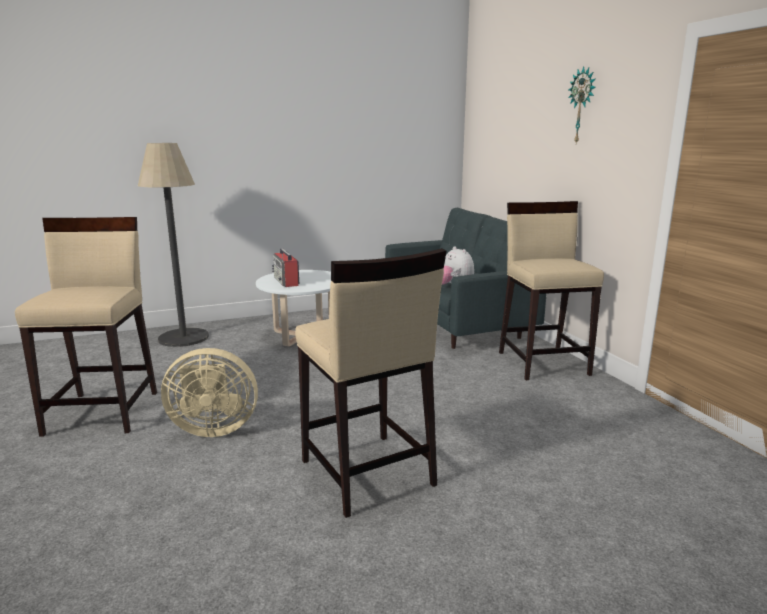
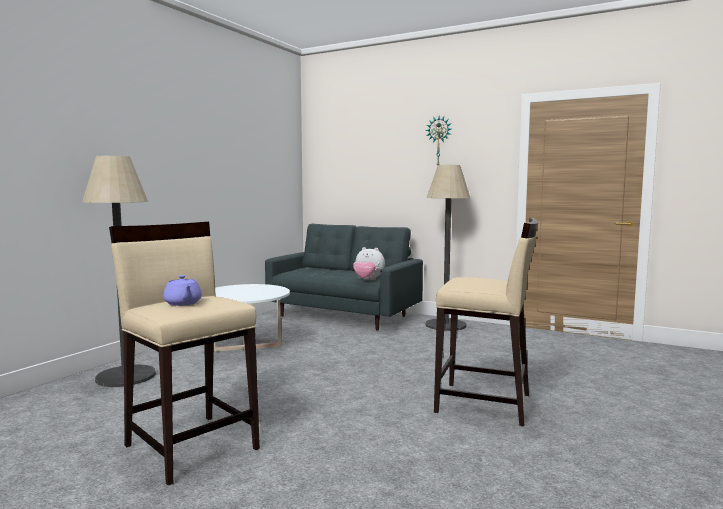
camera: 40 degrees left, 10 degrees down
(72, 292) = (183, 303): none -> purple teapot
(213, 428) = (325, 420): beige fan -> none
(286, 281) = (237, 294): radio -> none
(543, 363) = (445, 325): beige stool -> floor lamp

